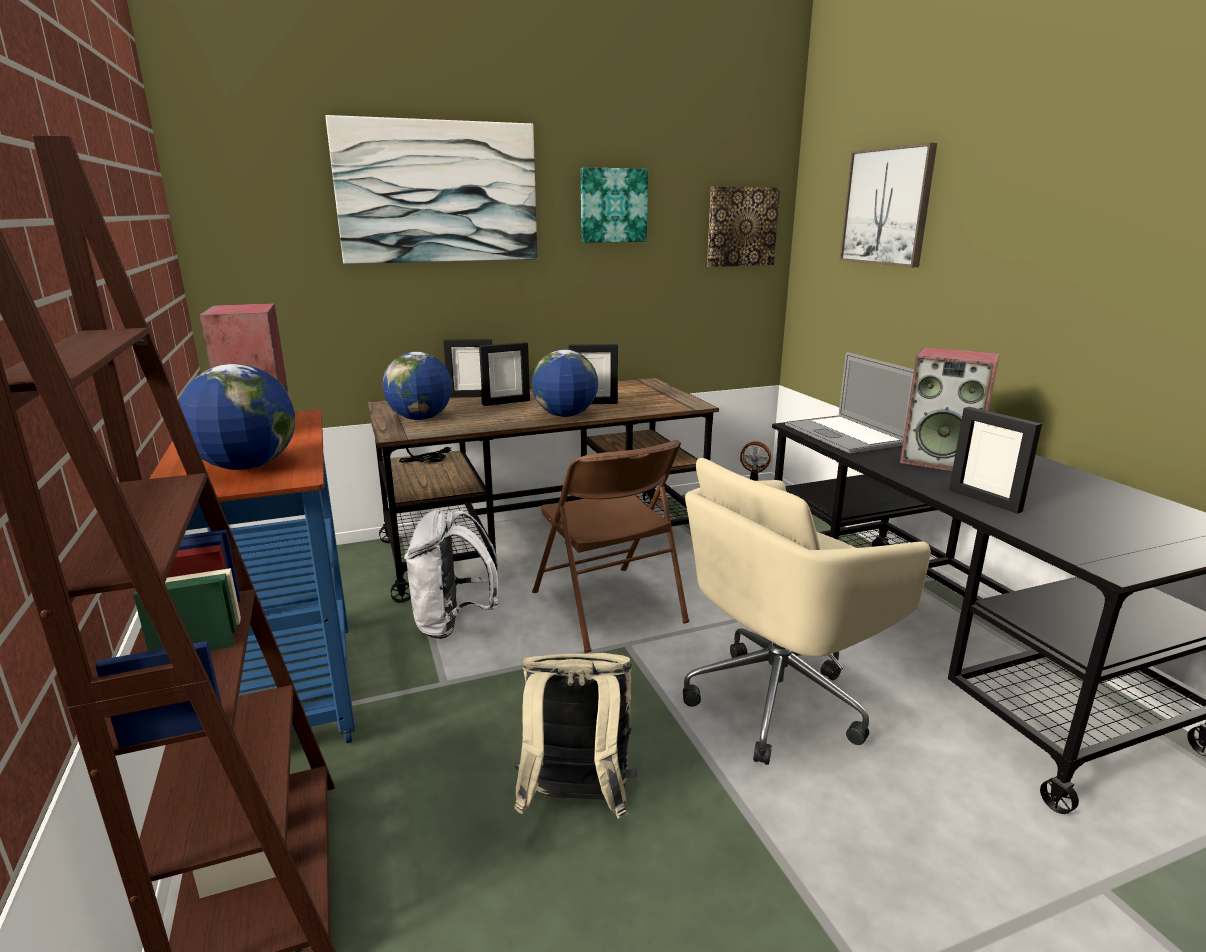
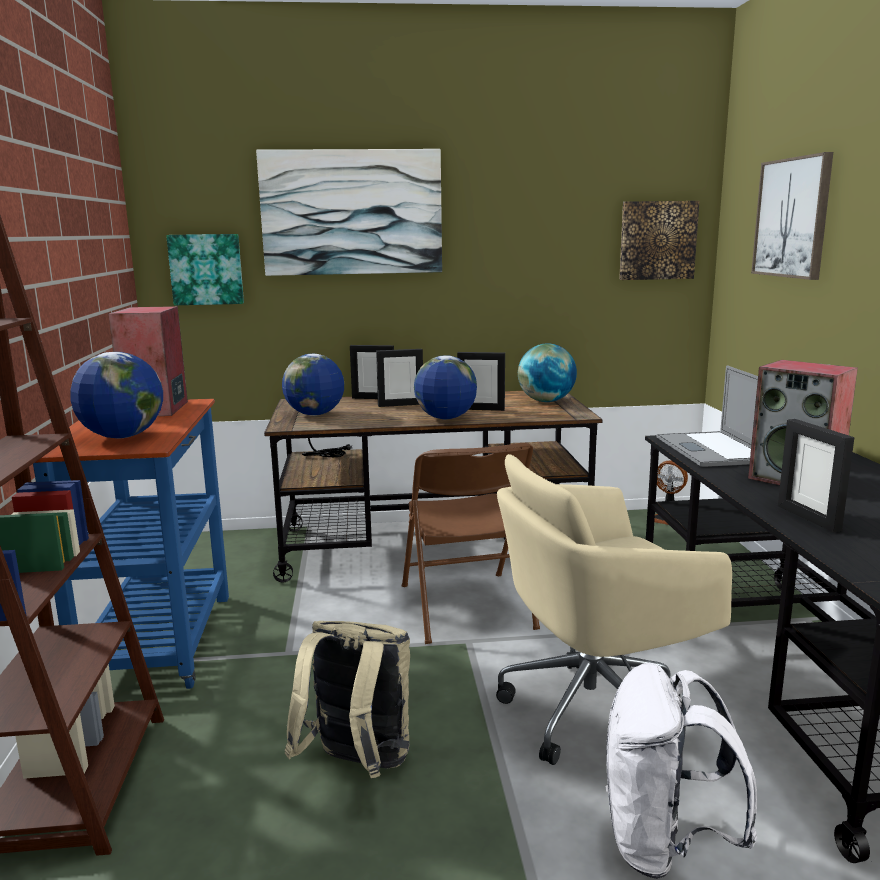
camera: 15 degrees right, 5 degrees down
(453, 623) = (319, 604): white backpack -> white backpack (664, 844)
(613, 205) = (519, 221): picture -> picture (206, 269)
(651, 391) = (546, 401): none -> globe

